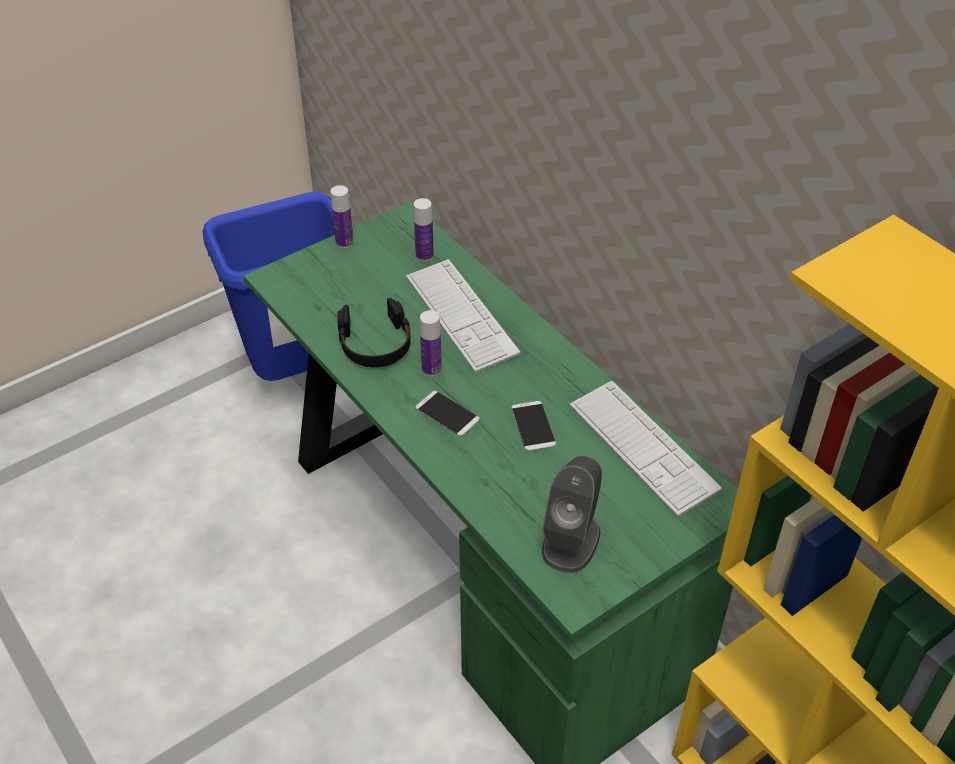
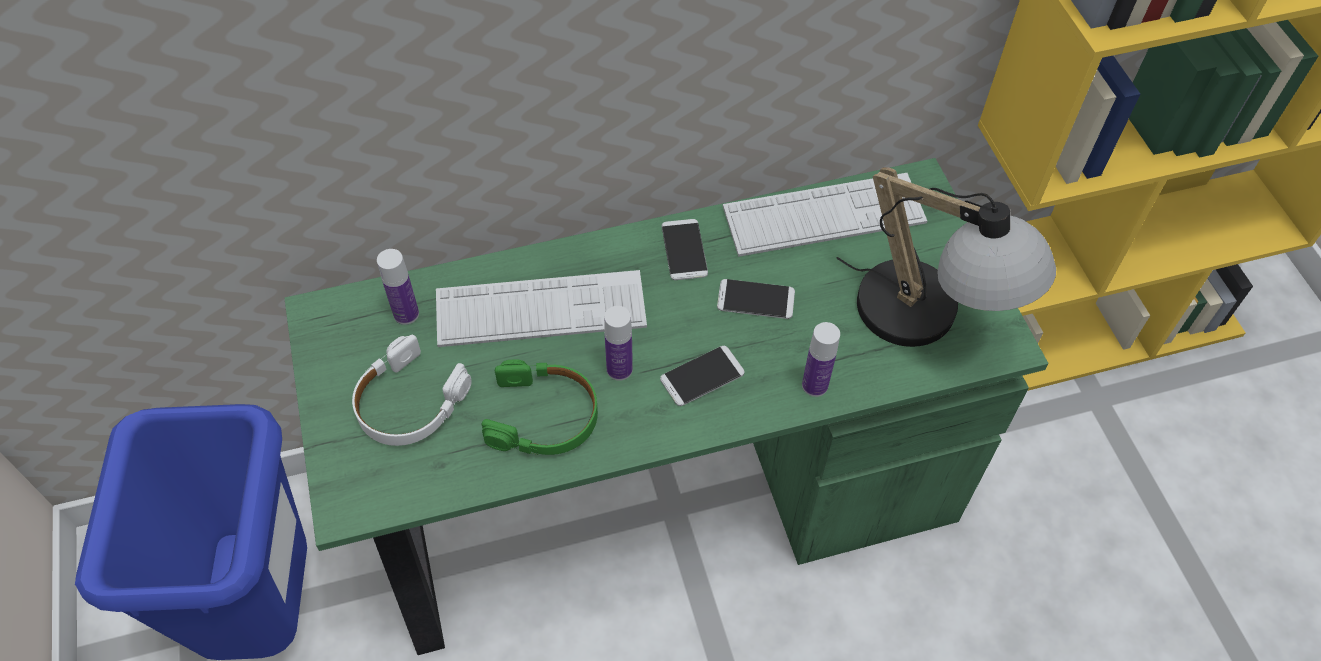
camera: 70 degrees left, 10 degrees up
(344, 242) = (323, 397): bottle -> bottle (815, 385)
(357, 279) = (409, 403): none -> white headphones
(375, 343) = (544, 416): black headphones -> green headphones
(557, 374) = (684, 250): none -> phone
(571, 540) = (930, 321): grey speaker -> table lamp

